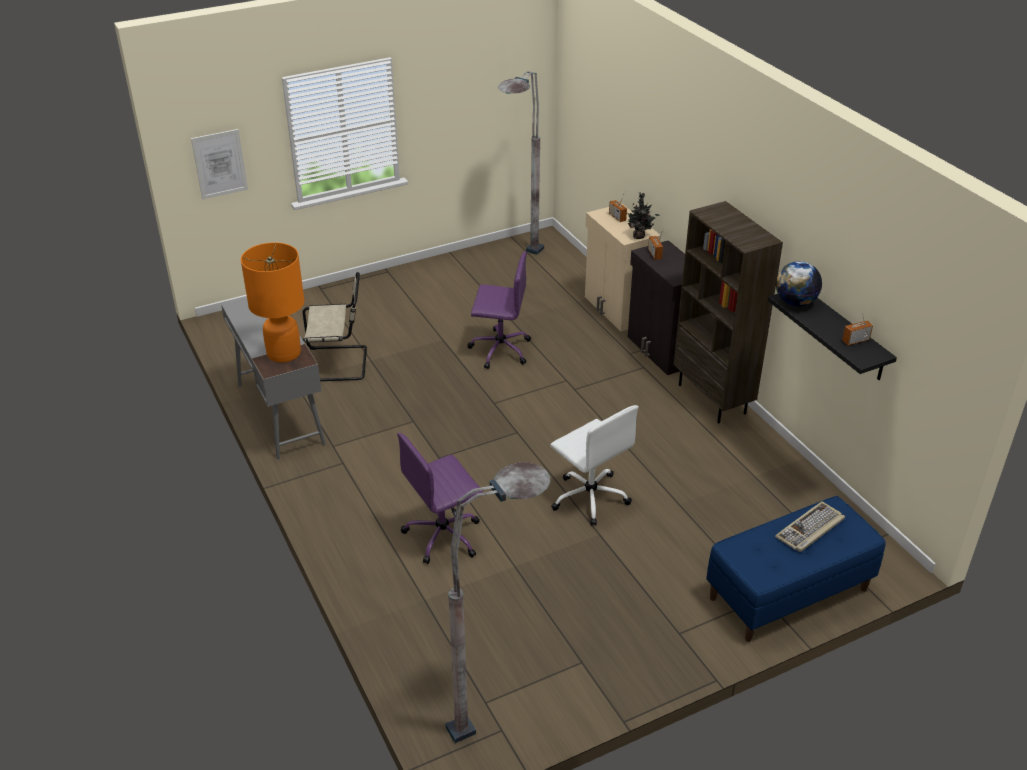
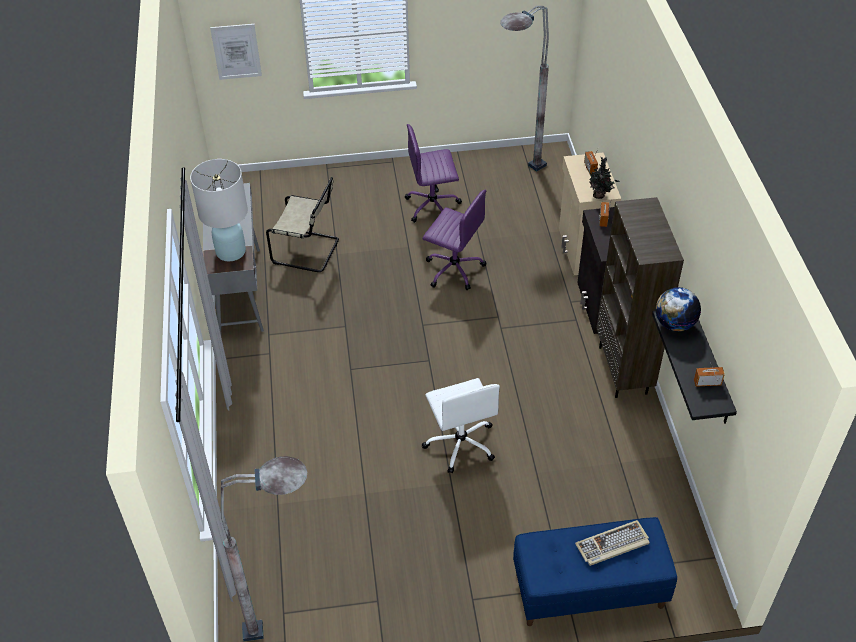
camera: 20 degrees right, 10 degrees up
(283, 353) = (230, 251): orange table lamp -> white table lamp
(444, 535) = (320, 447): purple office chair -> purple office chair (433, 206)

